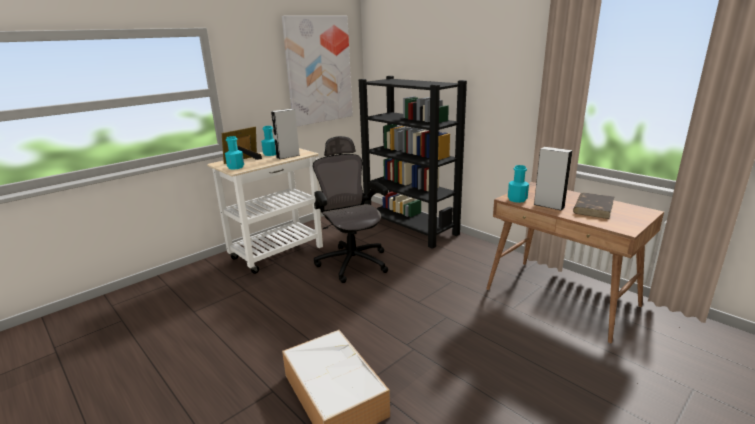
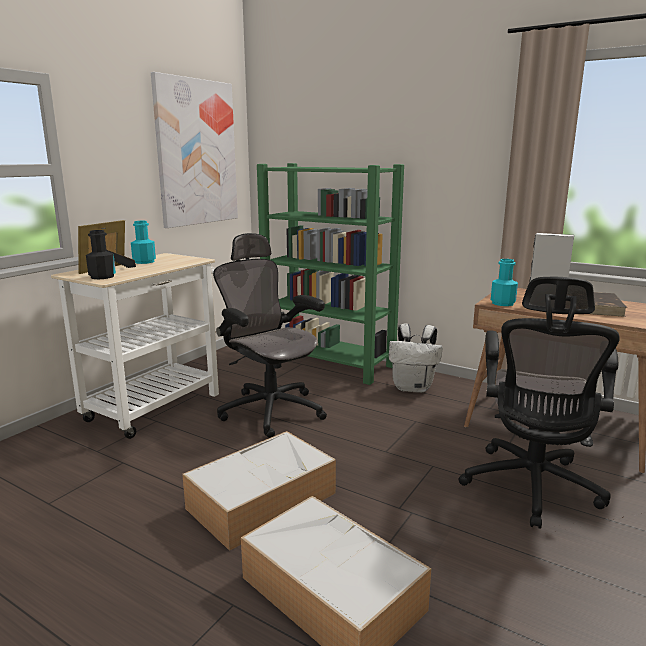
camera: 15 degrees left, 5 degrees down
(235, 167) = (102, 277): turquoise bottle -> black bottle
(288, 156) = (173, 263): grey speaker -> none
(319, 326) = (263, 499): none -> storage box
(410, 227) = (328, 362): black bookcase -> green bookcase
(464, 254) = (413, 388): none -> white backpack
(512, 342) = (531, 486): none -> office chair

